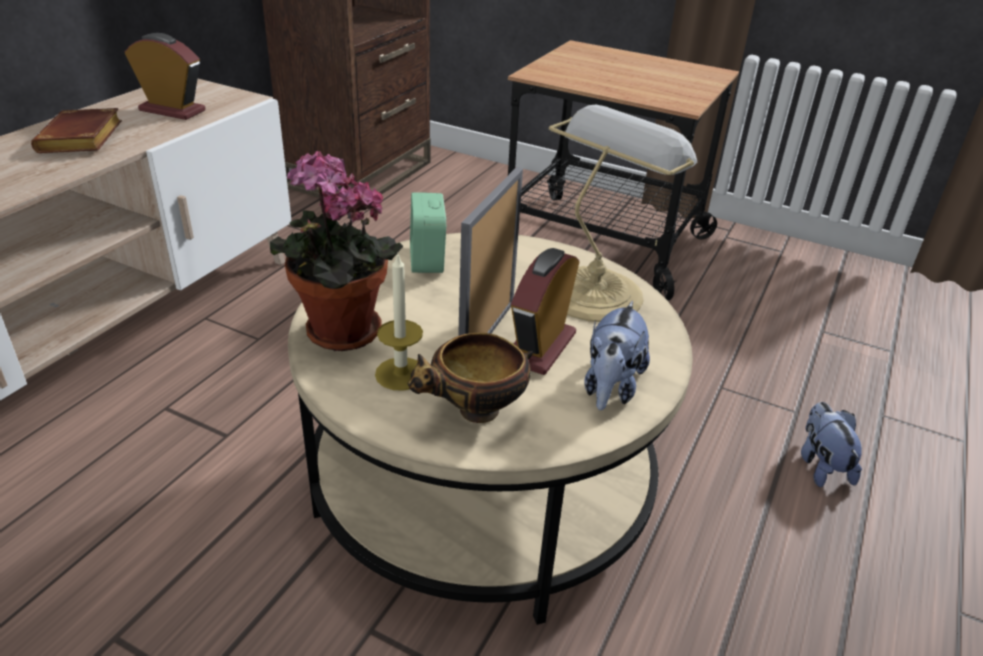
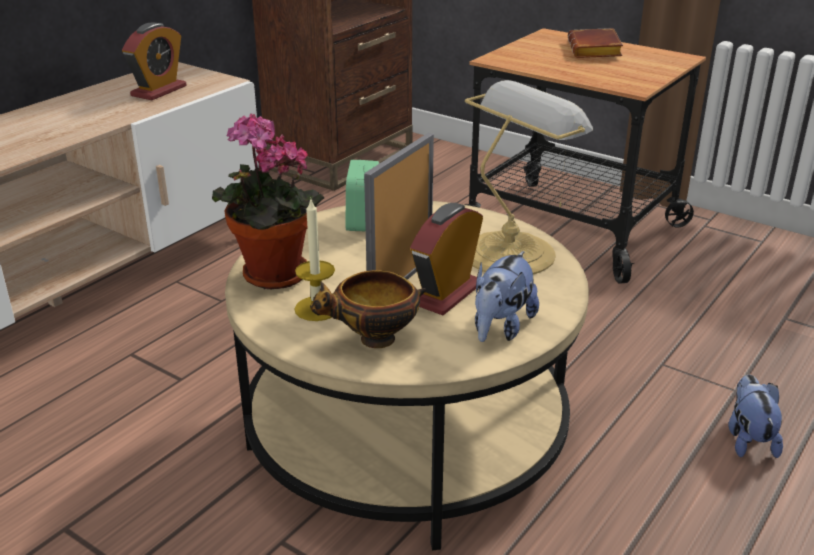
camera: 10 degrees right, 5 degrees down
(83, 140) = (79, 114): brown book -> brown book (596, 51)
(172, 110) = (159, 91): alarm clock -> alarm clock turned 90 degrees clockwise

